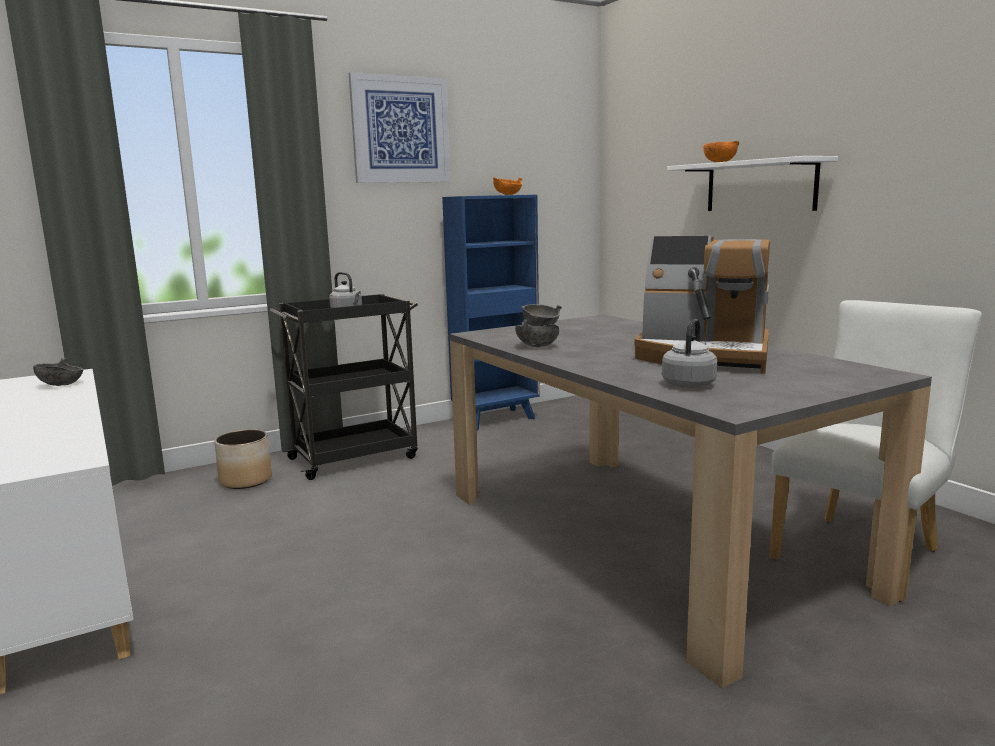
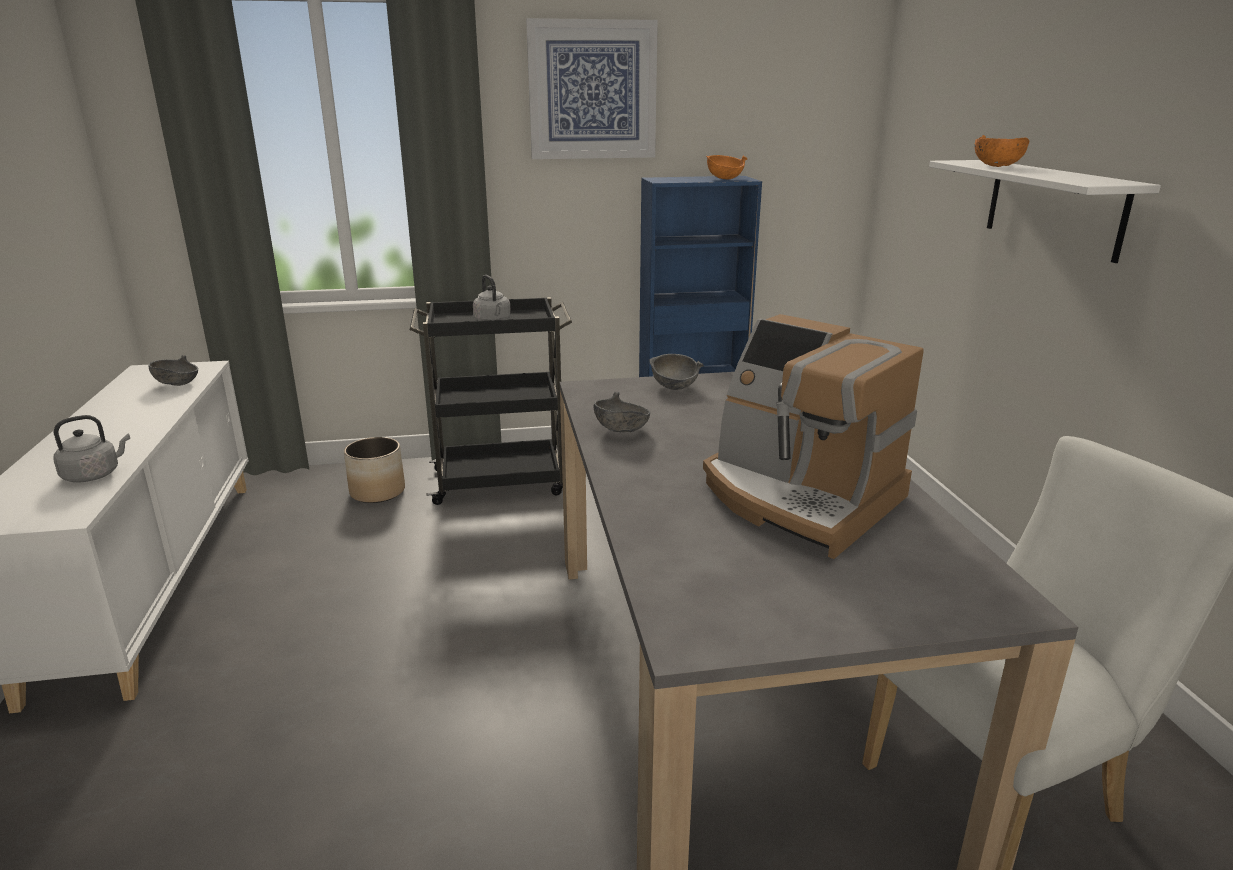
camera: 20 degrees right, 10 degrees up
(689, 384) = (705, 561): grey kettle -> grey kettle (94, 475)

